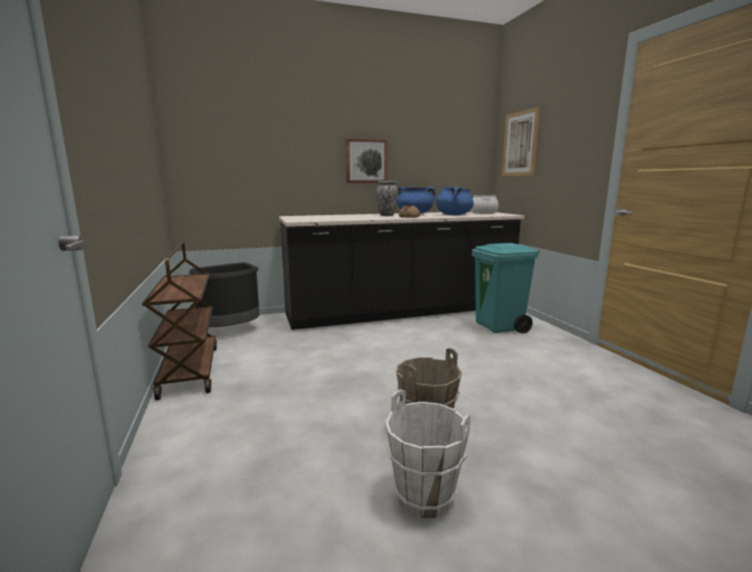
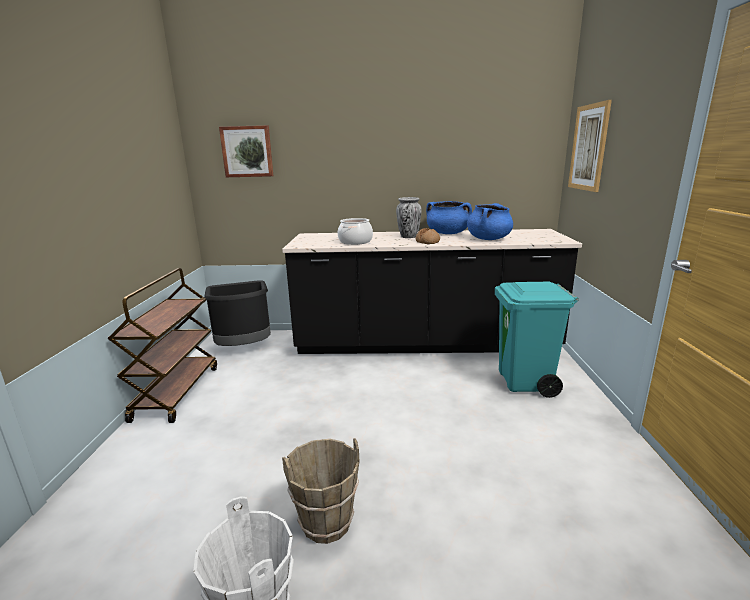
camera: 20 degrees right, 5 degrees up
(366, 161) = (394, 172): picture -> picture (247, 151)
(483, 213) = (537, 234): cooking pot -> cooking pot (355, 242)

